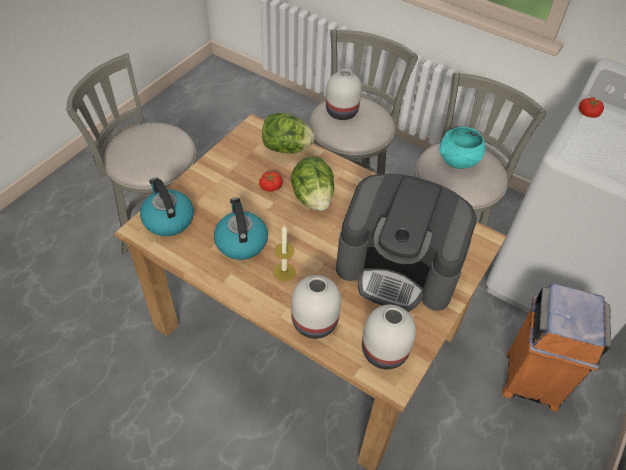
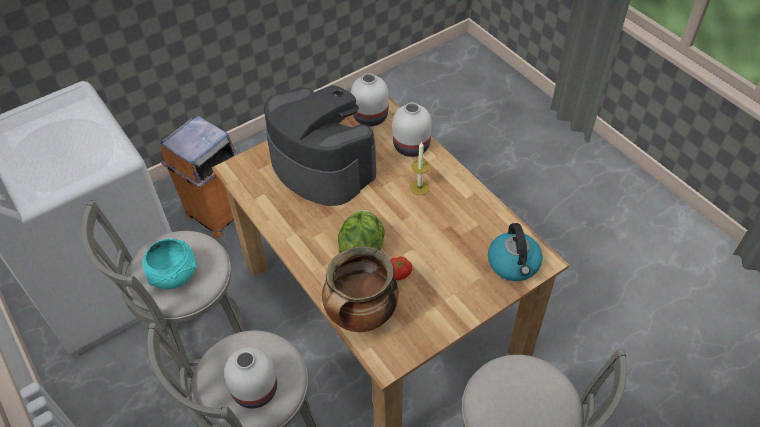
camera: 155 degrees left, 0 degrees up
(241, 241) = (448, 223): kettle -> none
(286, 148) = (361, 318): lettuce -> cooking pot
(588, 113) = (47, 191): tomato -> none

